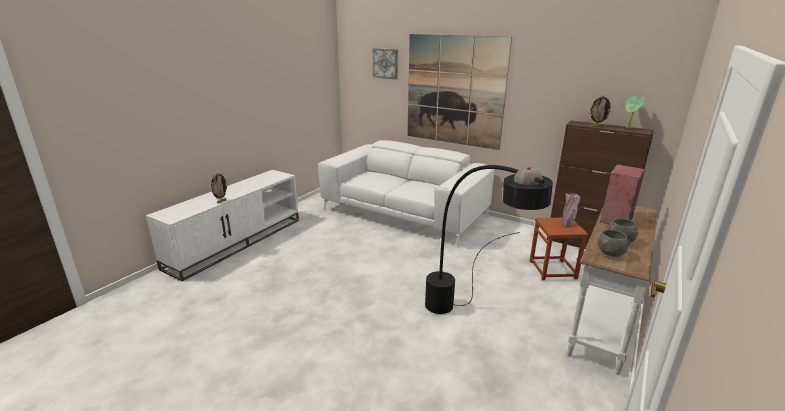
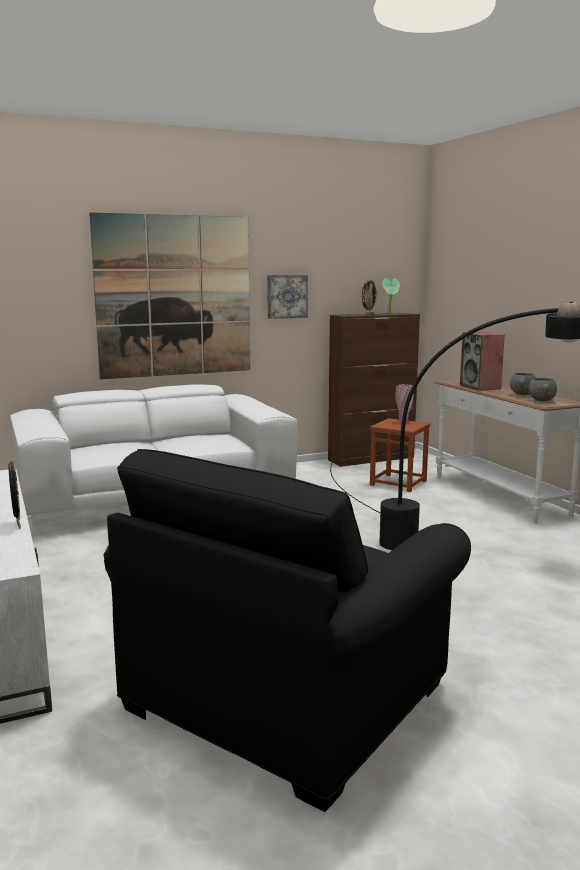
camera: 55 degrees left, 10 degrees down
(220, 332) = (285, 696): none -> black armchair
(386, 63) = (44, 262): picture -> picture (286, 296)

